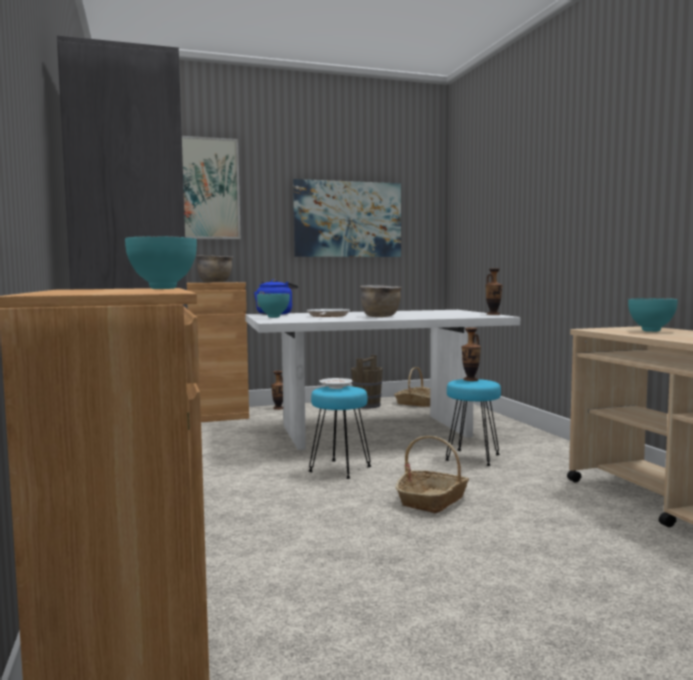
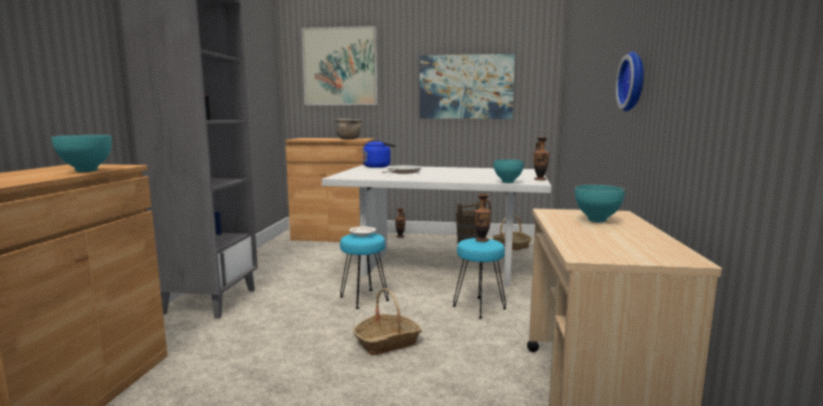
camera: 25 degrees right, 5 degrees up
(274, 317) = (360, 171): turquoise bowl -> turquoise bowl (508, 182)
(381, 316) = (435, 176): brown cooking pot -> none
(625, 206) = (634, 81): none -> wall clock

